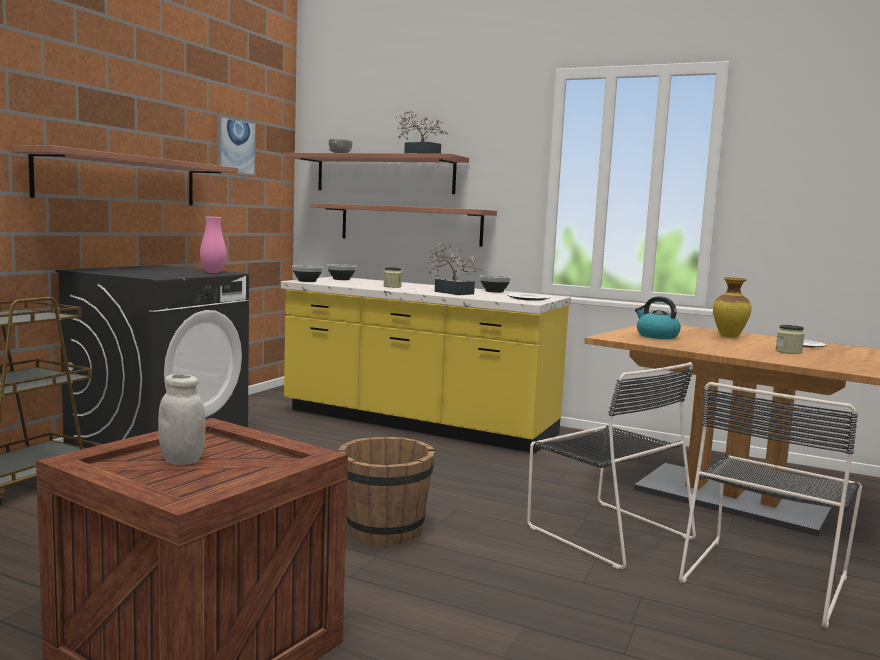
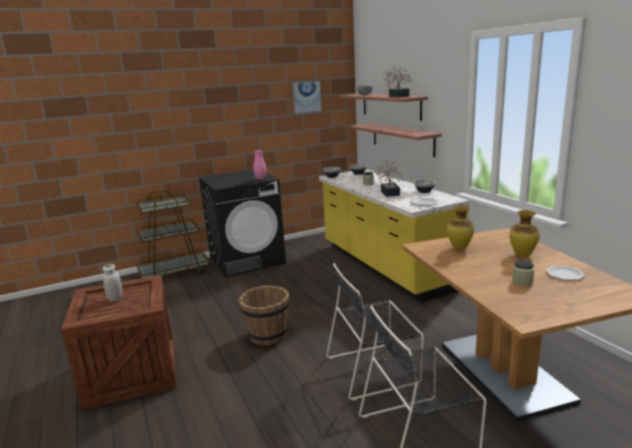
camera: 40 degrees right, 10 degrees up
(119, 180) = (231, 129): shelf -> none
(605, 531) = (375, 369): black chair -> black chair turned 75 degrees clockwise
(656, 336) = (459, 248): kettle -> vase

